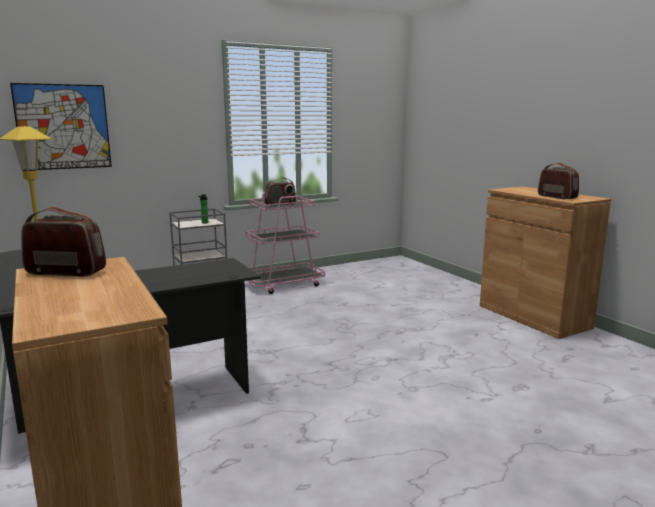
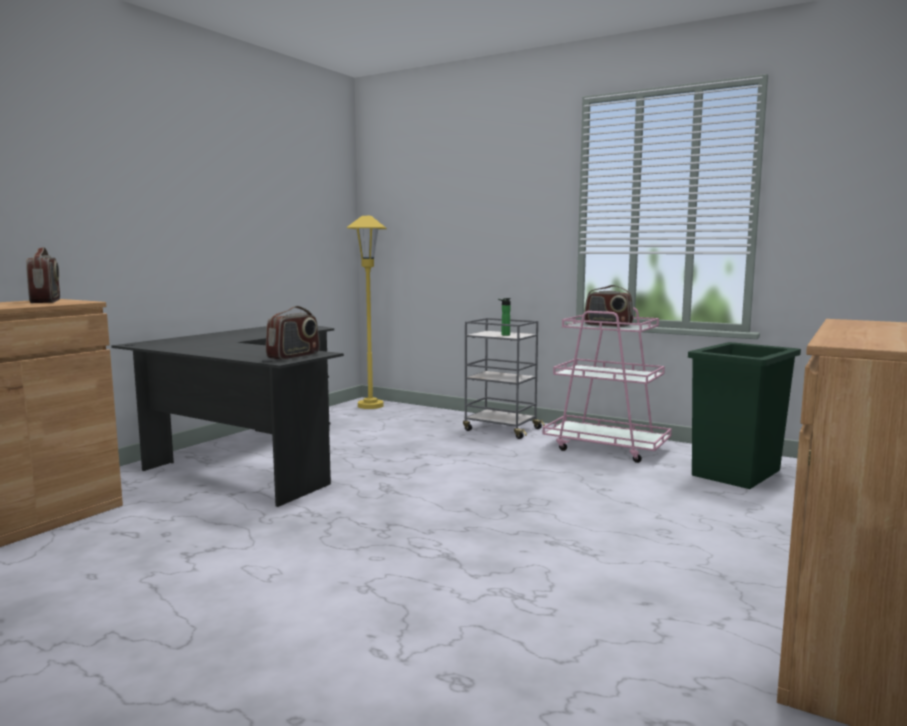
camera: 60 degrees right, 5 degrees down
(63, 127) = (413, 217): picture -> none
(359, 275) = (737, 473): none -> green trash can
(557, 197) = (860, 337): radio -> radio (294, 356)

